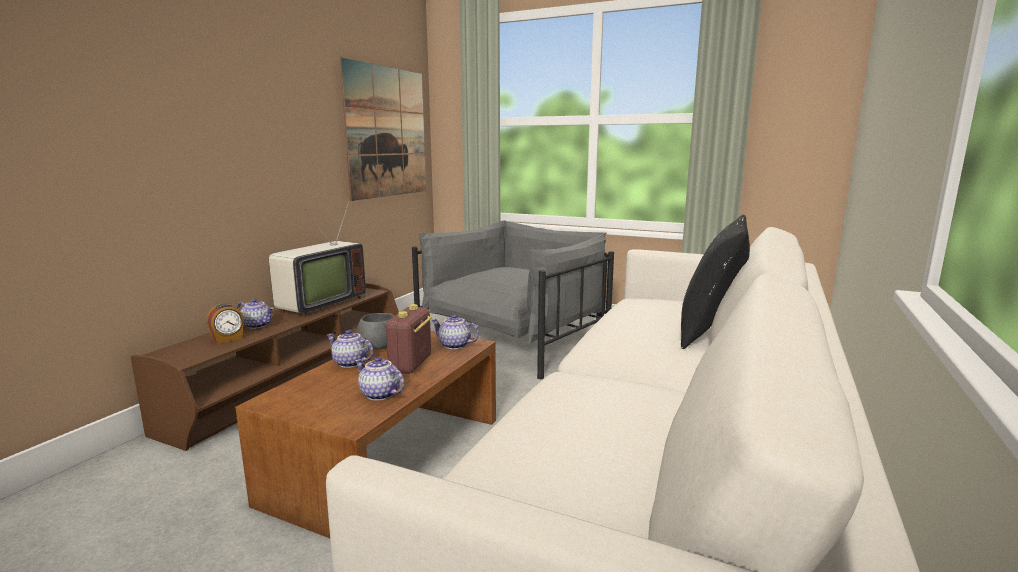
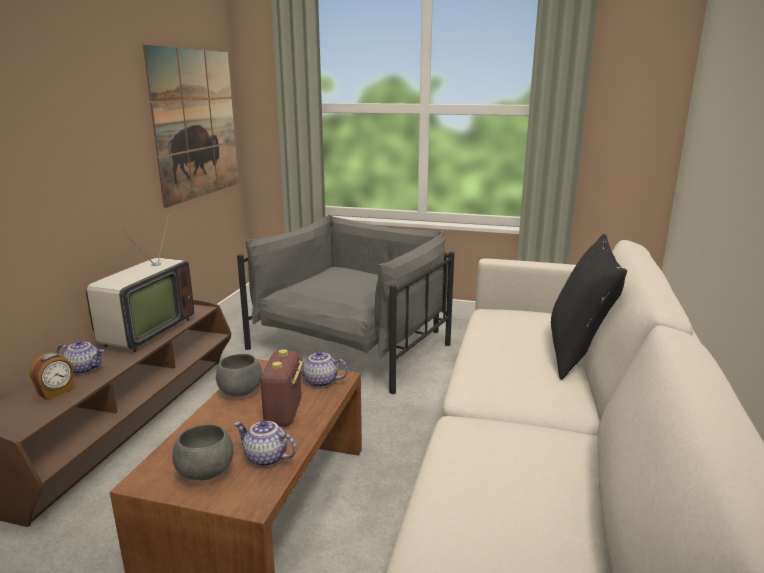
camera: 10 degrees left, 5 degrees up
(321, 401) = (205, 473): none -> grey bowl
(350, 363) = (216, 417): teapot -> none

